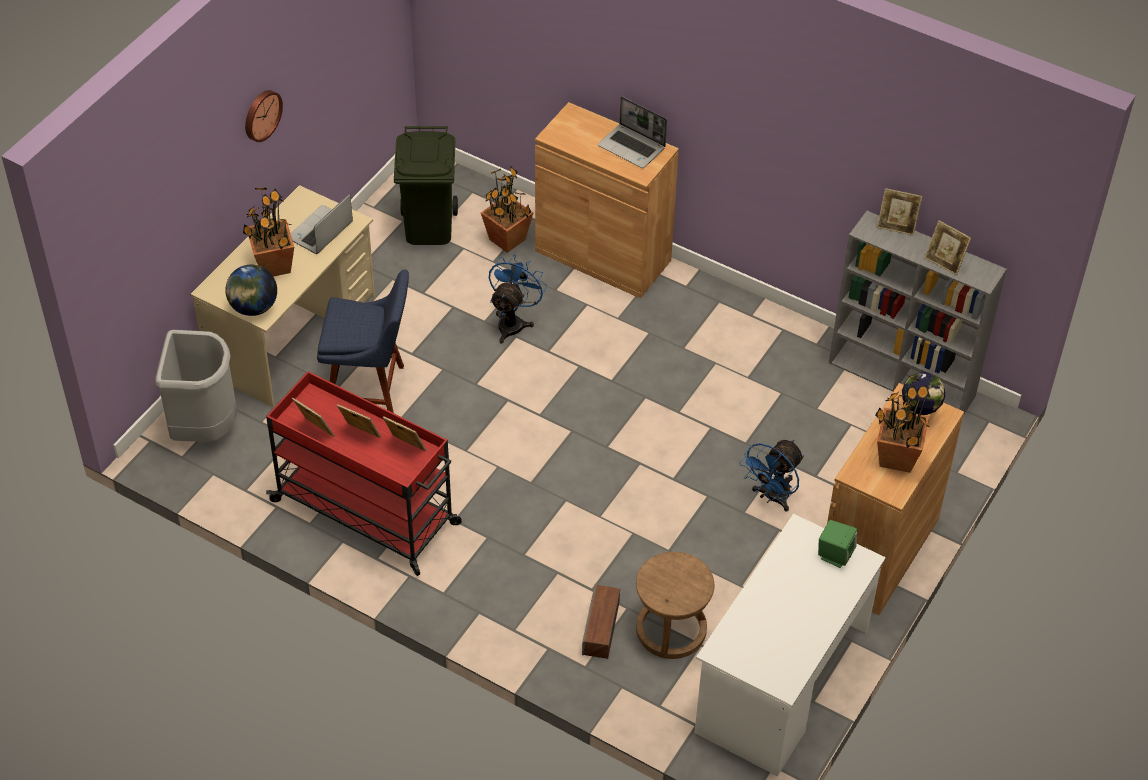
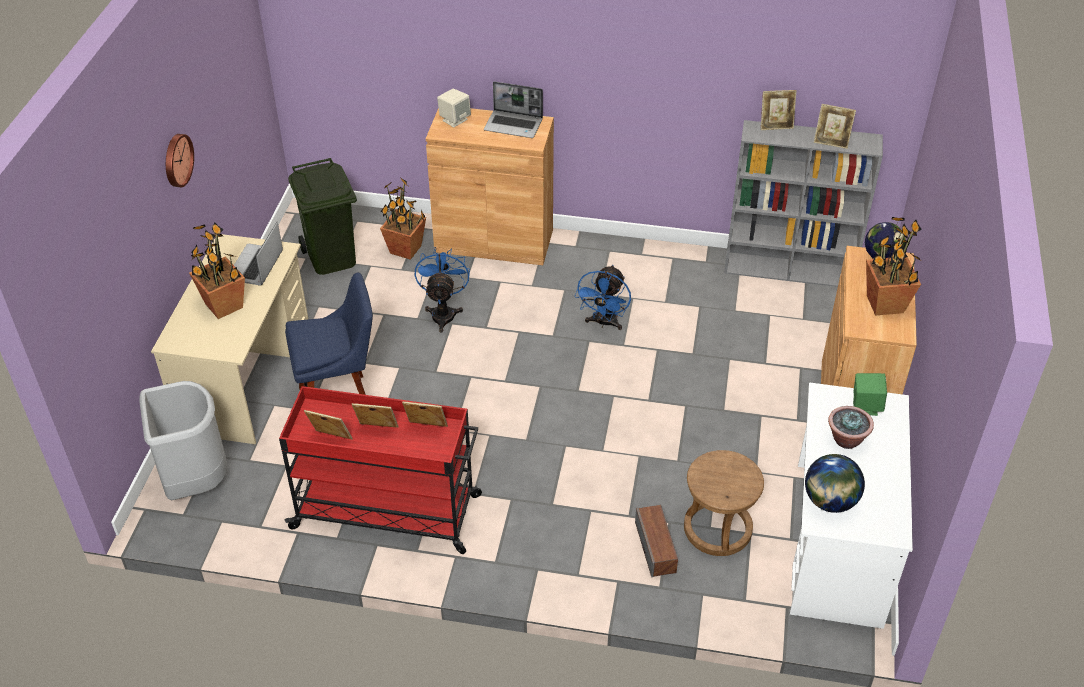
camera: 20 degrees left, 5 degrees down
(253, 307) = (220, 346): globe -> globe (830, 501)
(575, 124) = (454, 119): none -> beige speaker
(772, 498) = (740, 391): blue fan -> blue fan (604, 323)
(794, 582) = (846, 439): none -> potted plant

